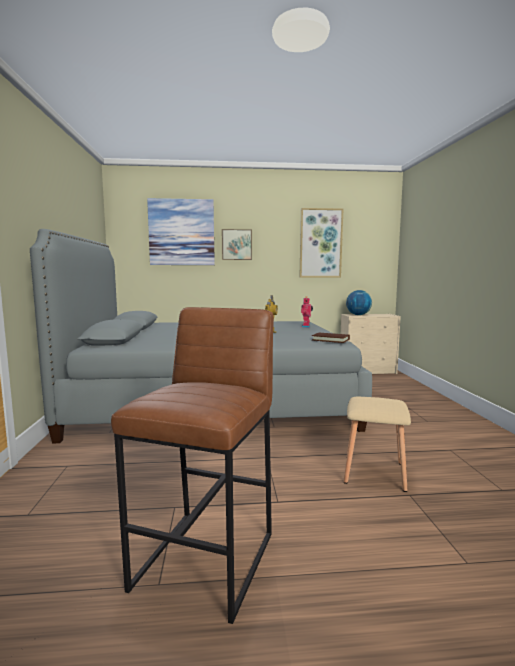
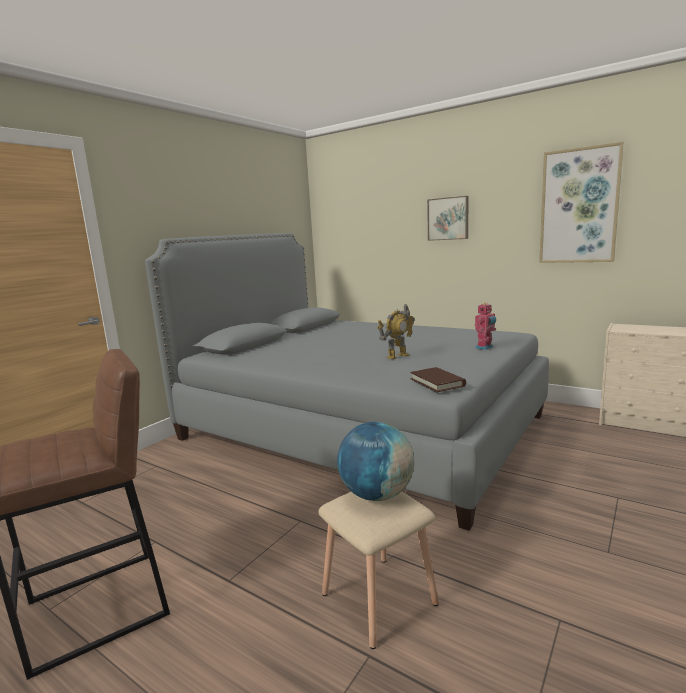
camera: 40 degrees right, 5 degrees up
(181, 232) = (383, 208): picture -> none
(358, 315) = (635, 328): globe -> globe (376, 495)

